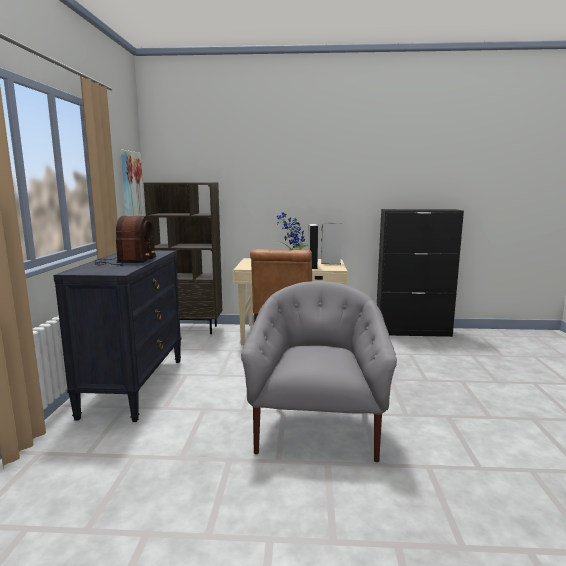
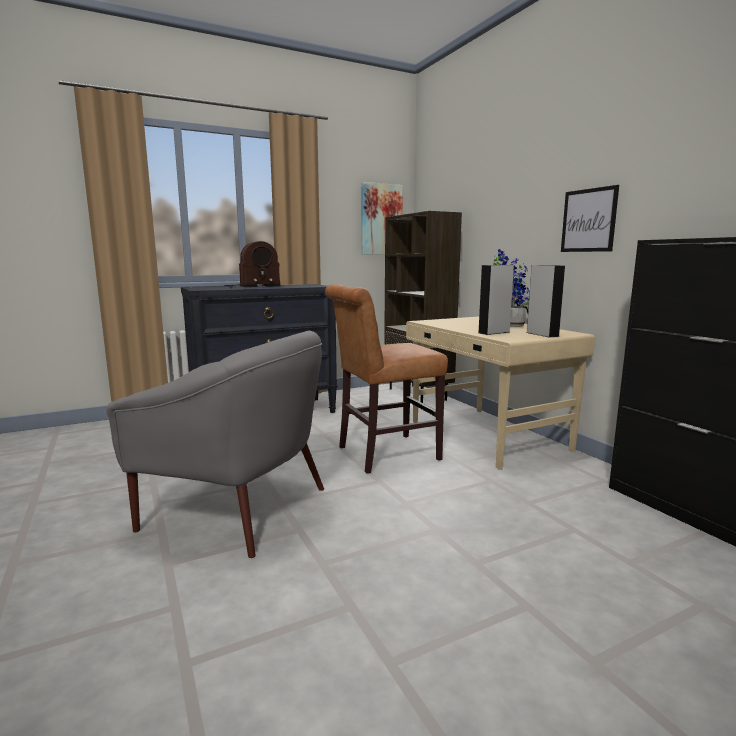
camera: 60 degrees right, 0 degrees up
(317, 428) = (239, 507): grey armchair -> grey armchair turned 45 degrees clockwise
(330, 195) = (588, 220): none -> picture

